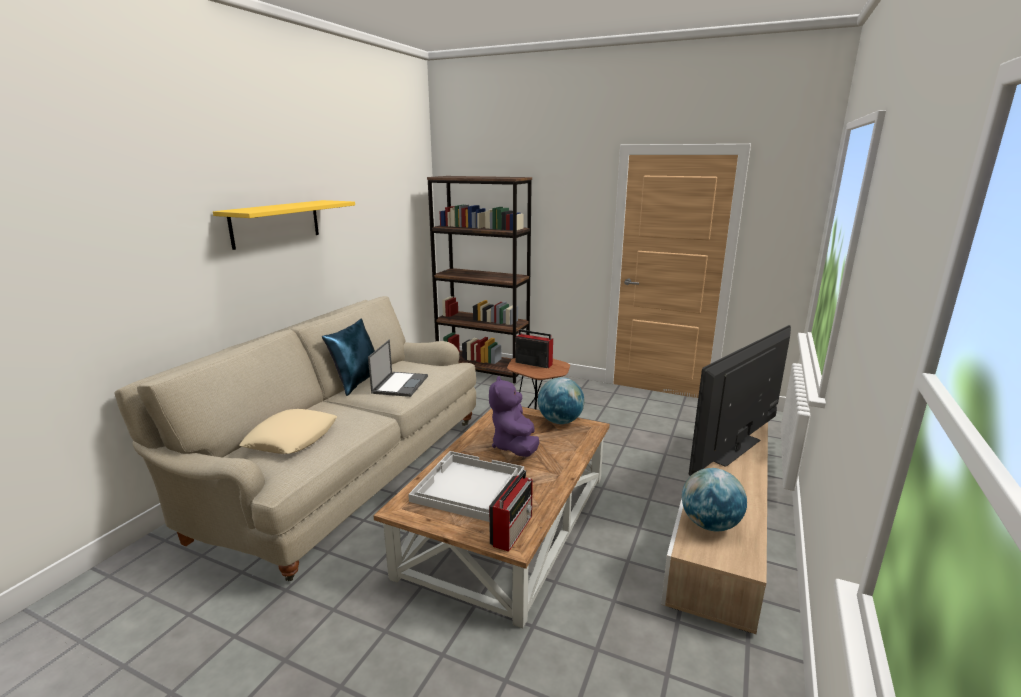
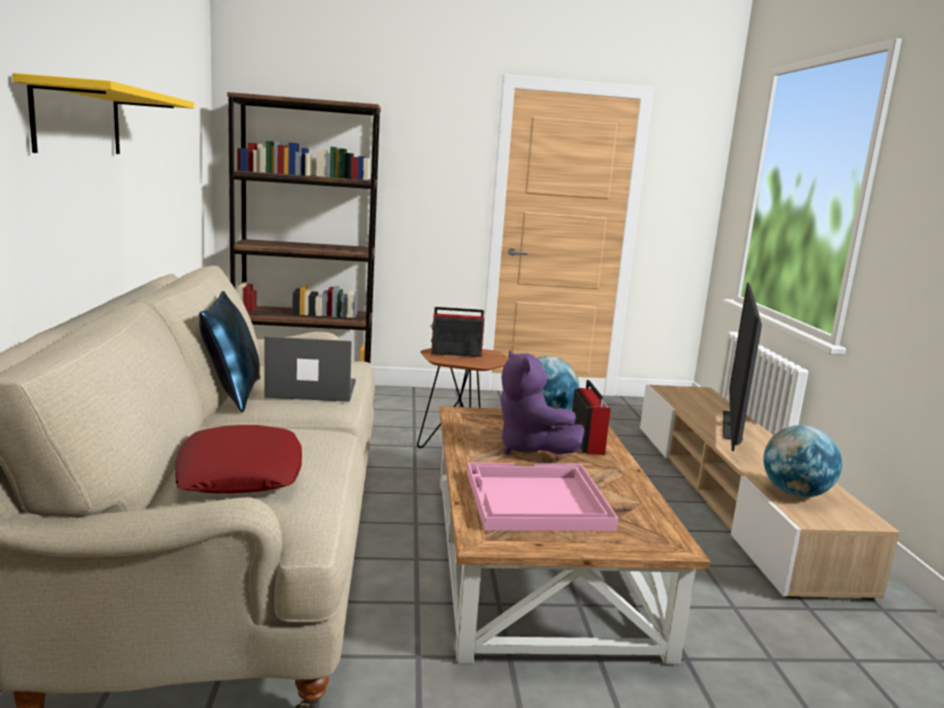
camera: 30 degrees left, 5 degrees down
(292, 438) = (240, 472): beige pillow -> red pillow
(400, 384) = (310, 390): laptop -> laptop turned 75 degrees counterclockwise
(467, 487) = (535, 500): white tray -> pink tray
(512, 529) = (650, 532): radio -> radio (586, 442)

